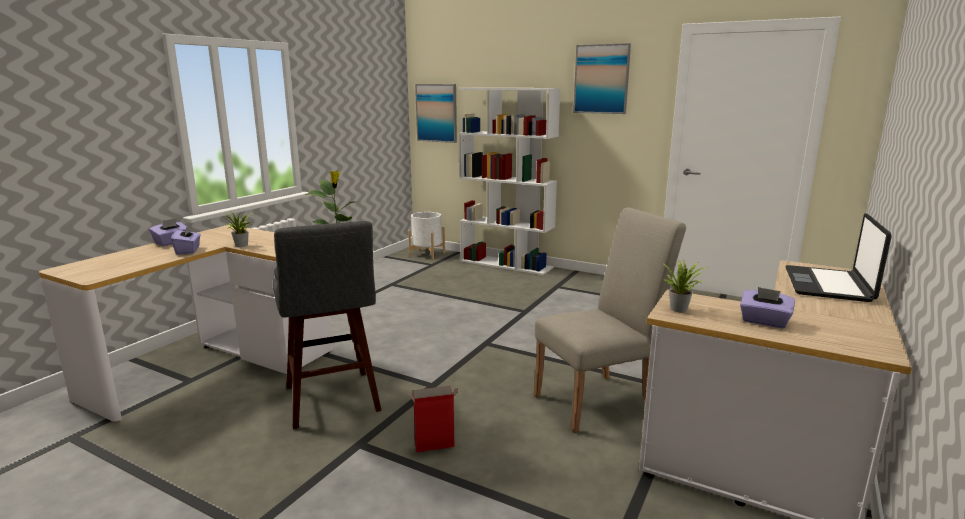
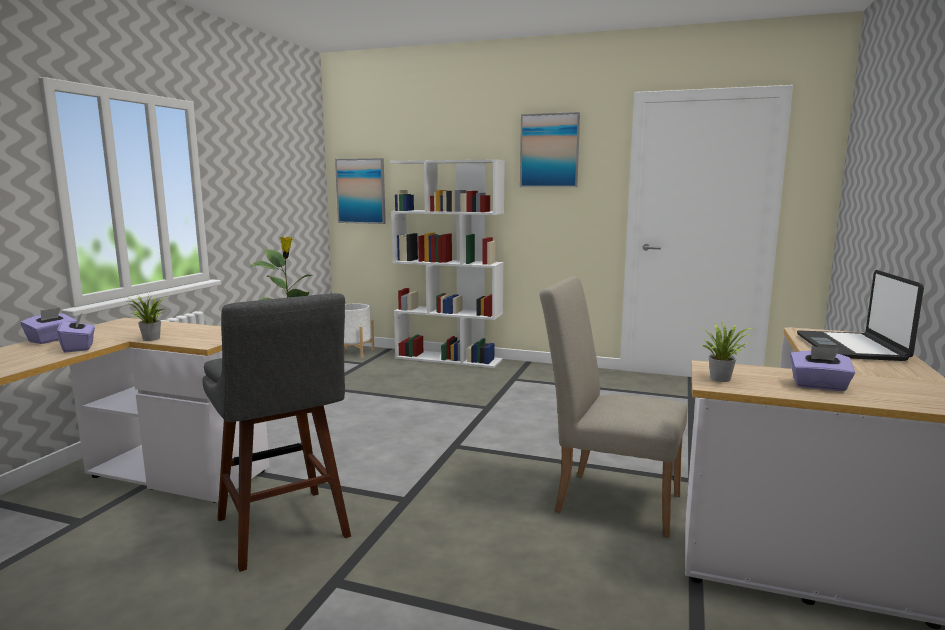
camera: 10 degrees left, 5 degrees down
(435, 446) = (433, 574): cardboard box -> none
(600, 400) = (608, 499): beige chair -> beige chair turned 120 degrees counterclockwise

